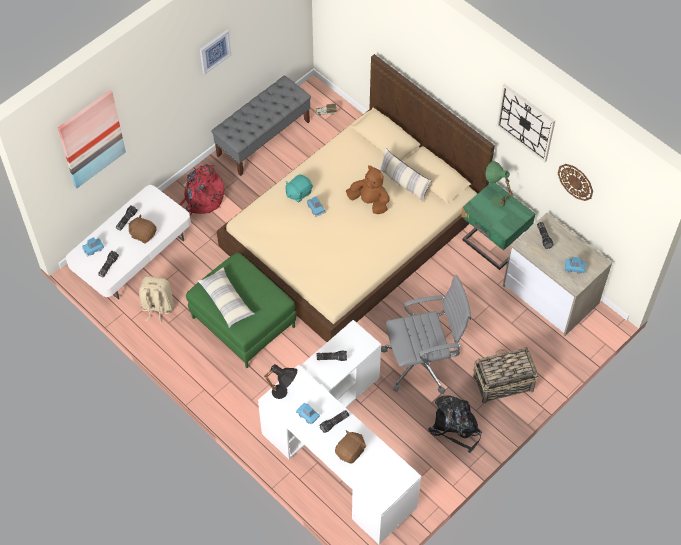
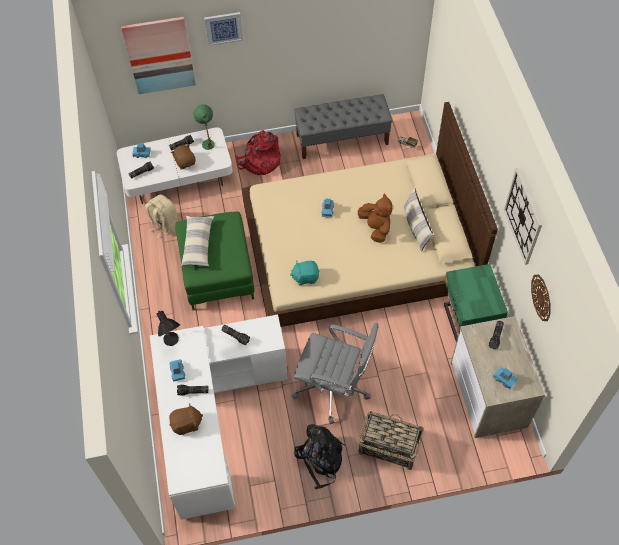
camera: 35 degrees right, 0 degrees up
(214, 51) = (308, 34): picture -> picture (223, 28)
(298, 193) = (323, 191): turquoise plush toy -> turquoise plush toy (305, 277)
(494, 198) = (480, 279): green table lamp -> green table lamp (208, 141)

